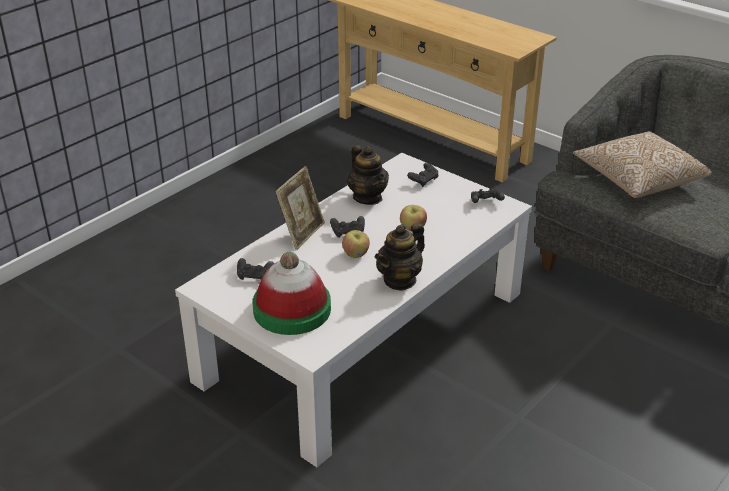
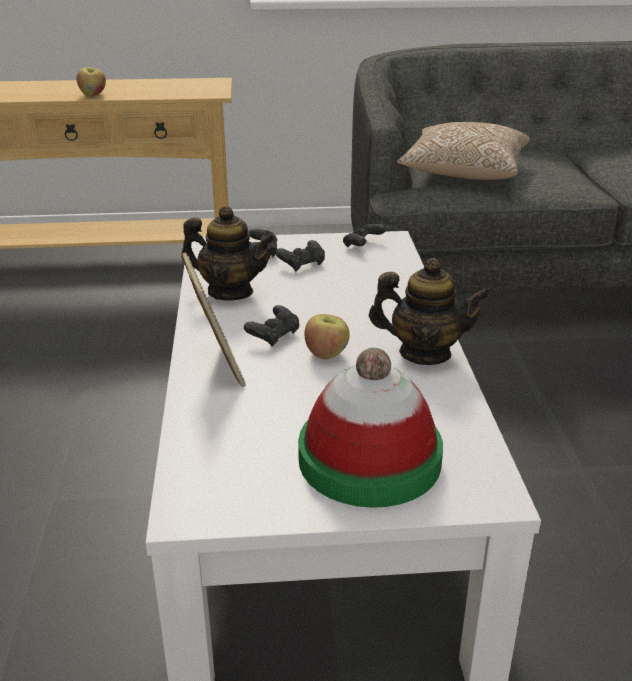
camera: 45 degrees left, 5 degrees down
(255, 276) = (244, 449): black game controller -> black game controller (302, 265)
(400, 280) = (424, 353): teapot -> teapot turned 75 degrees counterclockwise
(412, 228) = (337, 298): apple -> apple (93, 94)

